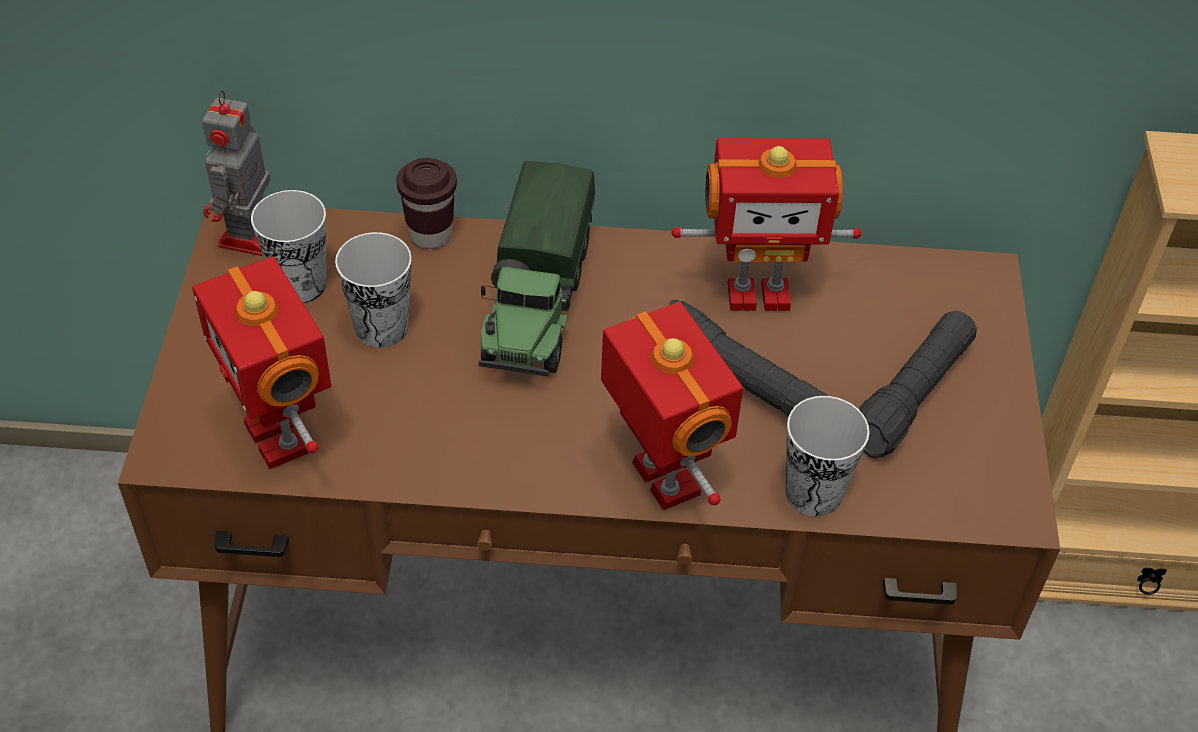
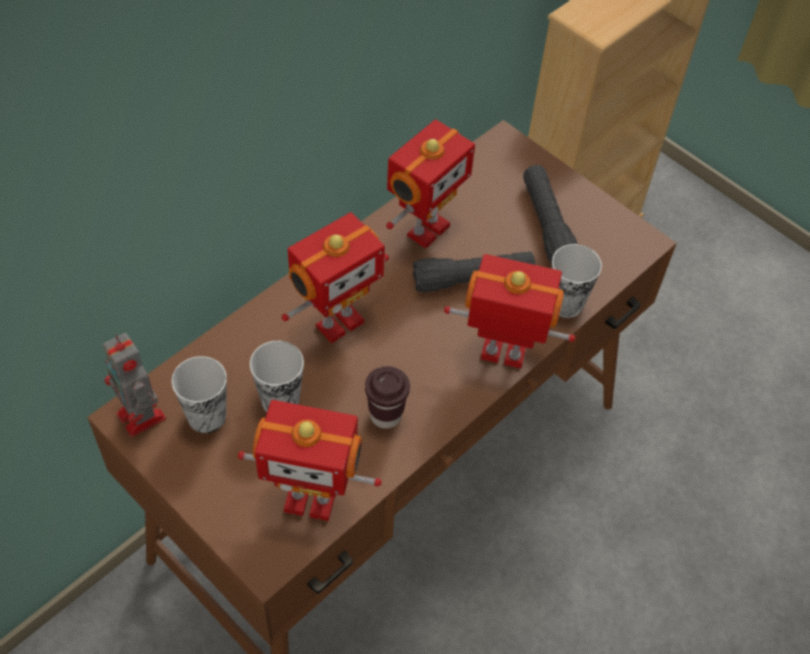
camera: 50 degrees left, 5 degrees up
(430, 235) = (237, 332): brown cup -> brown cup (385, 415)
(536, 304) = (337, 322): toy truck -> toy robot

